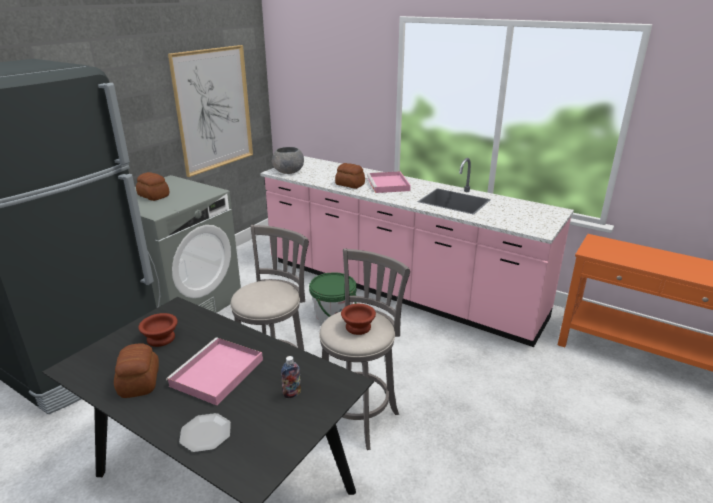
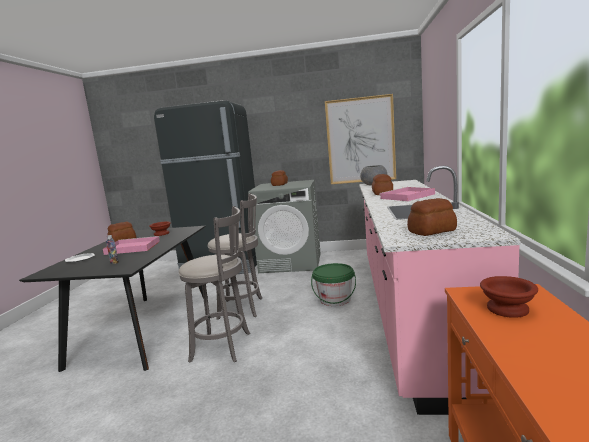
camera: 65 degrees right, 15 degrees down
(357, 327) = (205, 261): brown bowl -> brown bowl (507, 308)
(528, 218) = (432, 231): none -> bread

